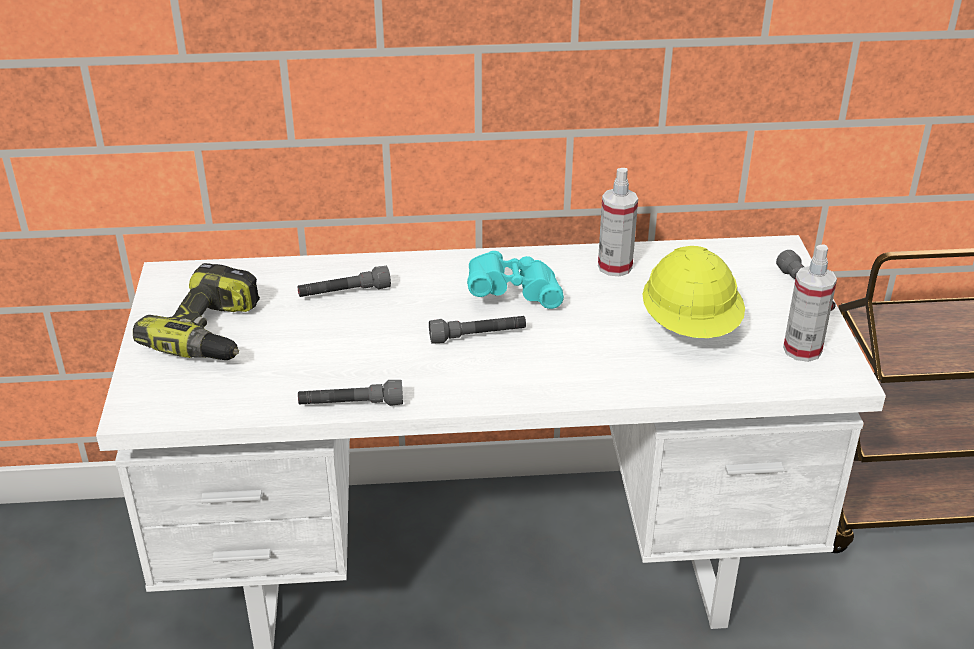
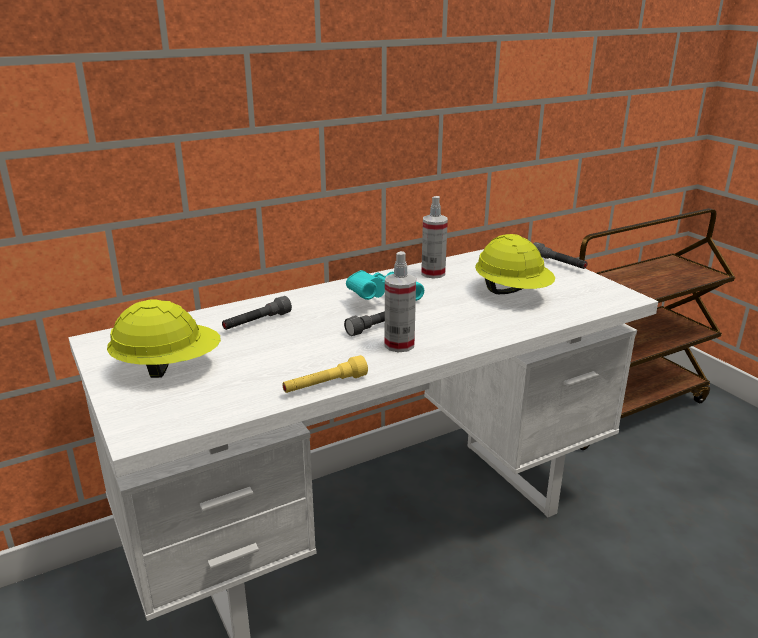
camera: 25 degrees left, 10 degrees down
(213, 333) = (168, 367): power drill -> yellow hard hat
(351, 405) = (325, 385): grey flashlight -> yellow flashlight
(802, 350) = (588, 290): spray bottle -> spray bottle (399, 345)

